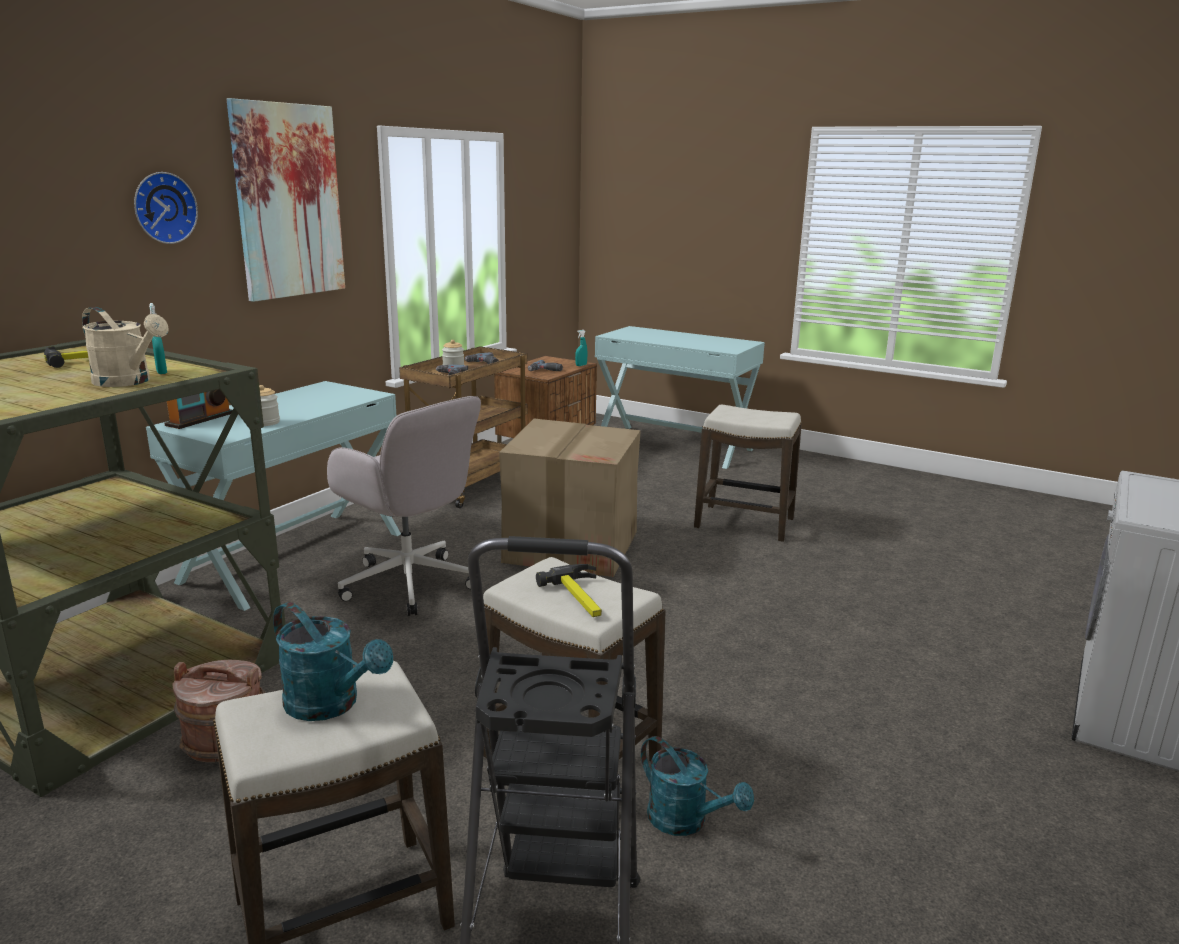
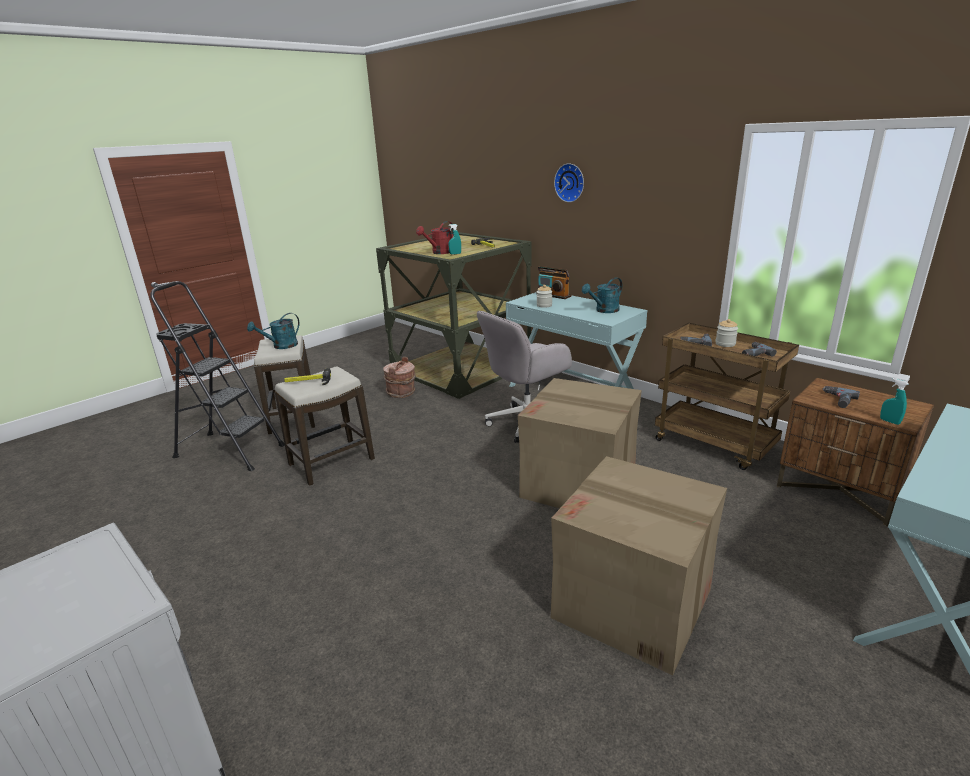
camera: 105 degrees right, 5 degrees up
(129, 382) = (439, 253): beige watering can -> red watering can
(288, 201) = (646, 184): picture -> none
(686, 821) = (267, 487): turquoise watering can -> turquoise watering can (604, 311)
(744, 523) = (633, 603): stool -> cardboard box

